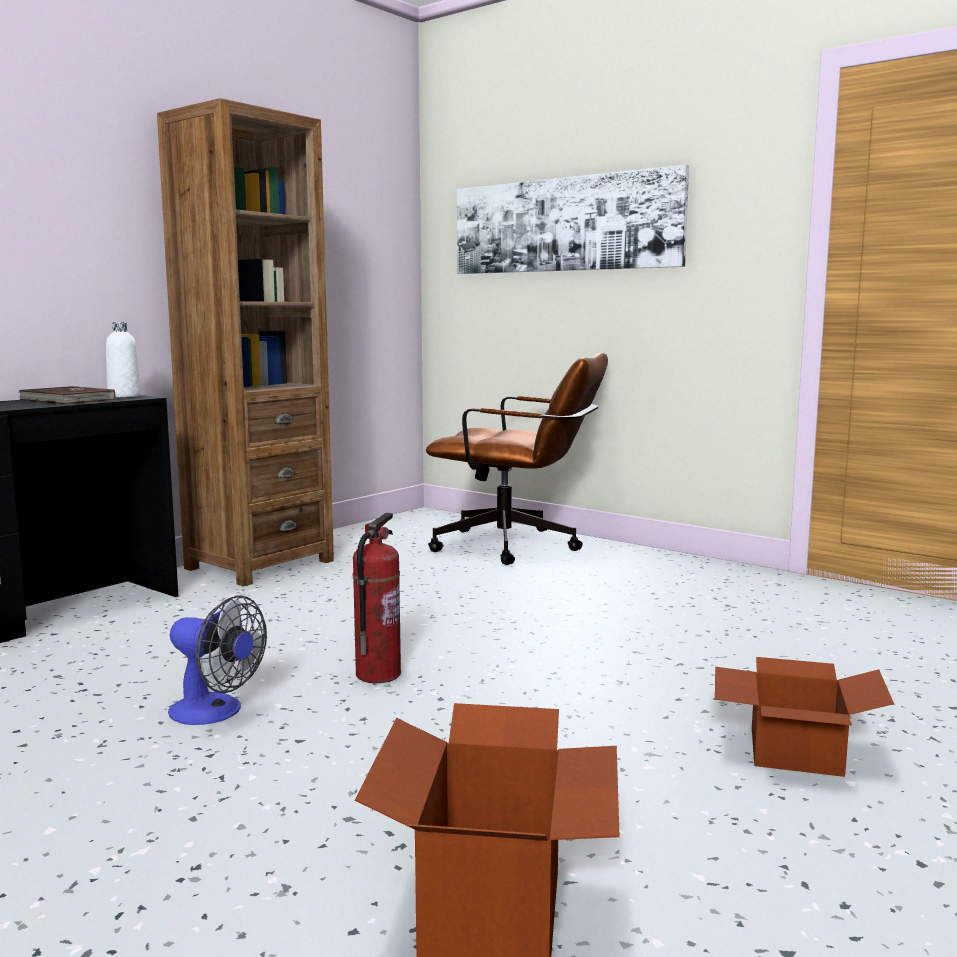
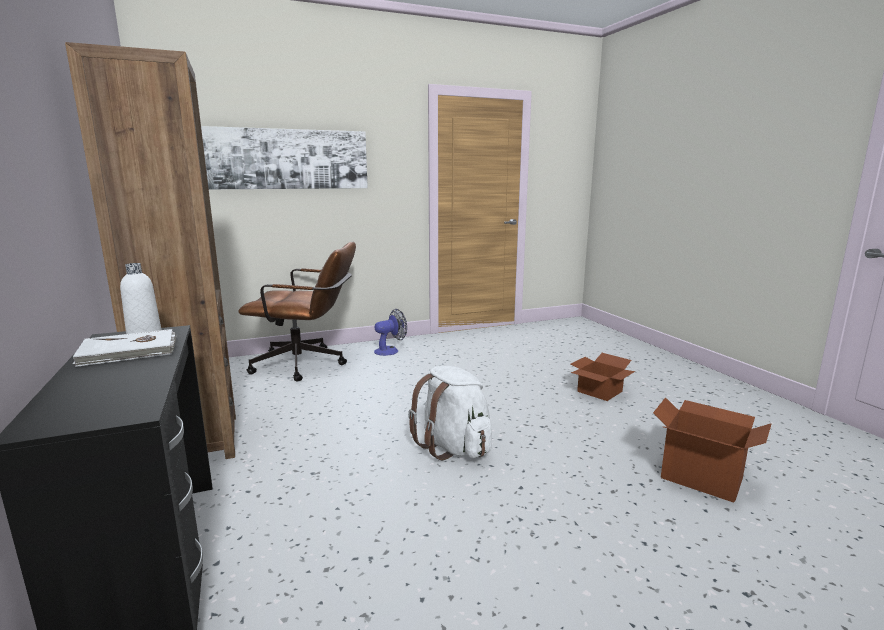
camera: 60 degrees left, 5 degrees up
(66, 400) = (129, 352): brown book -> white book
(215, 712) = (461, 507): fan -> fan (390, 350)
(377, 674) = (453, 447): fire extinguisher -> white backpack
(518, 547) = (307, 365): brown office chair -> brown office chair turned 45 degrees clockwise

